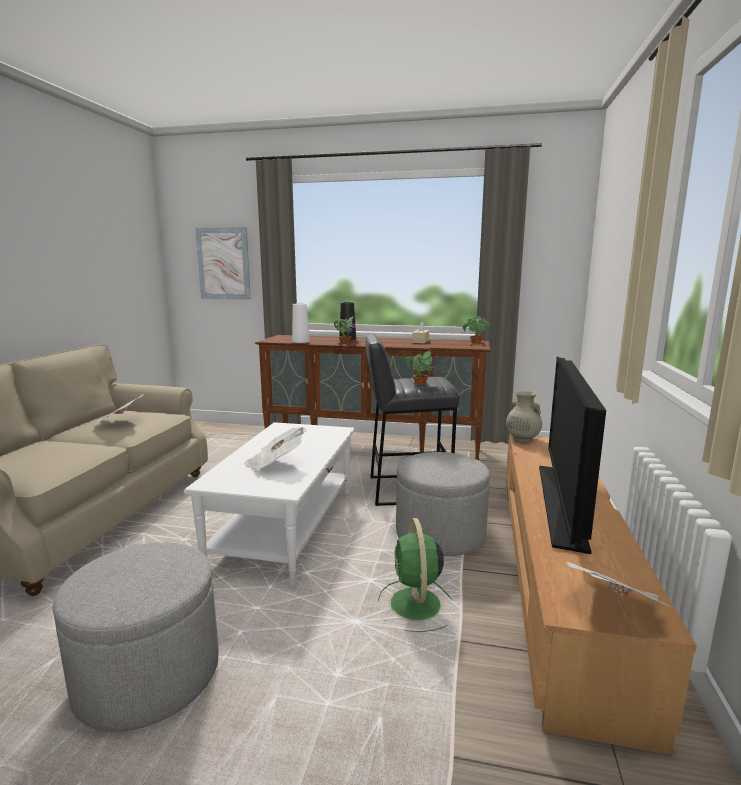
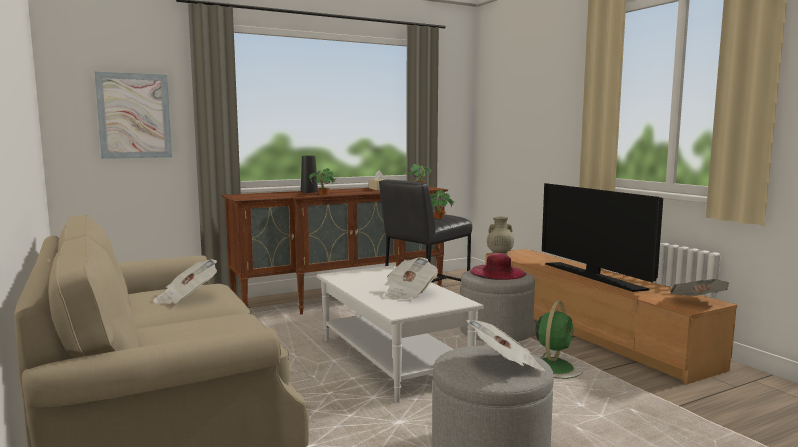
camera: 40 degrees left, 5 degrees down
(134, 583) = (505, 364): none -> newspaper
(300, 341) = (279, 196): white vase -> none
(416, 606) = (554, 366): green fan -> green fan turned 105 degrees counterclockwise
(445, 463) = (498, 272): none -> pink hat

